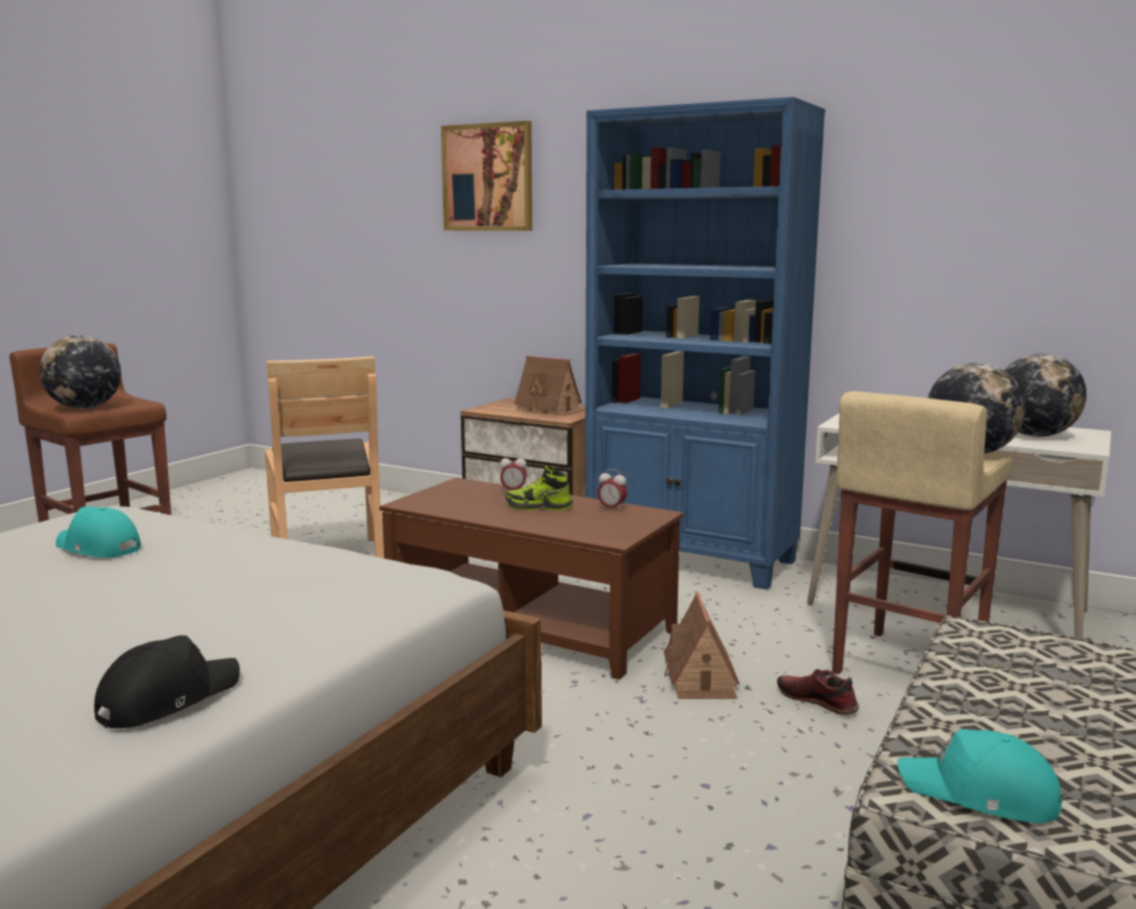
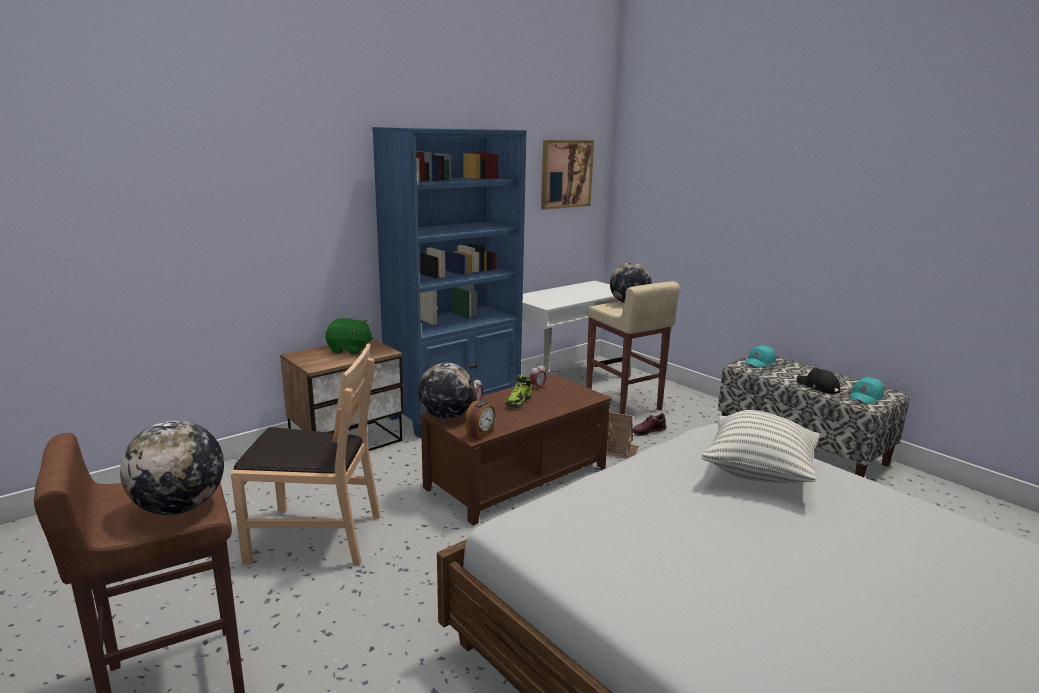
camera: 70 degrees left, 5 degrees up
(97, 548) = (632, 523): turquoise cap -> turquoise cap (760, 363)
(167, 699) = (883, 497): black cap -> black cap (817, 387)
(248, 600) = (758, 472): none -> pillow
(414, 504) = (480, 434): none -> alarm clock
(488, 178) = (239, 168): picture -> picture (566, 174)
(551, 409) = (349, 350): toy house -> green plush toy
(1034, 436) = (596, 289): globe -> globe (446, 416)

